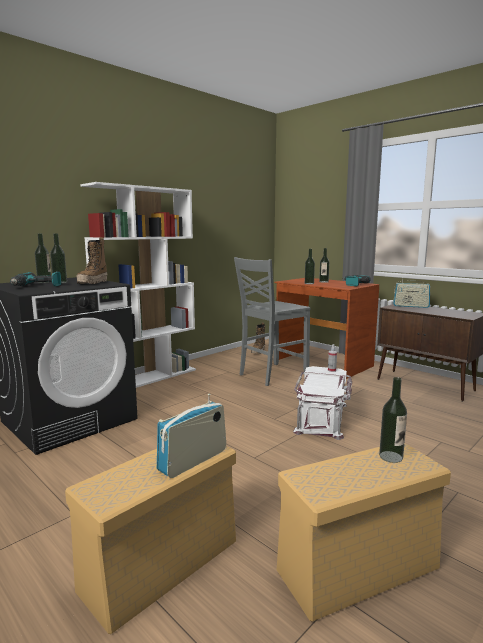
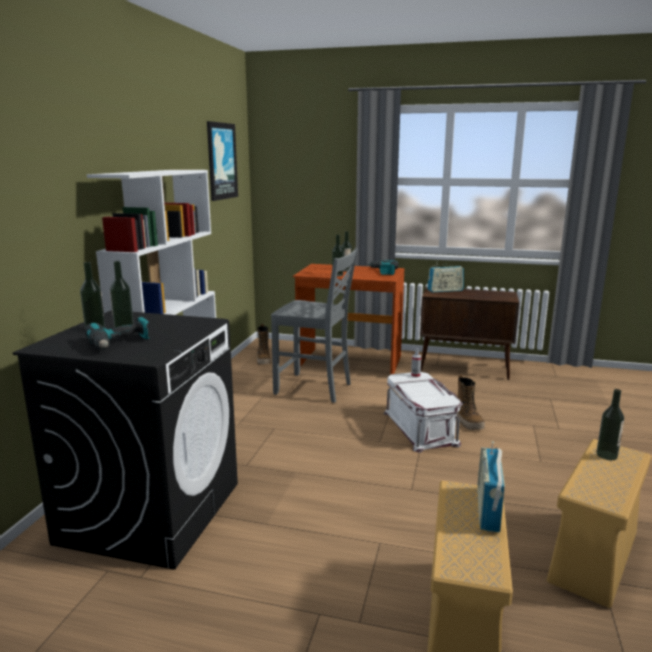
camera: 30 degrees left, 5 degrees up
(93, 283) = (175, 323): boot -> boot (467, 422)
(237, 193) = (221, 161): none -> picture
(271, 374) = (314, 389): grey chair -> grey chair turned 90 degrees counterclockwise

